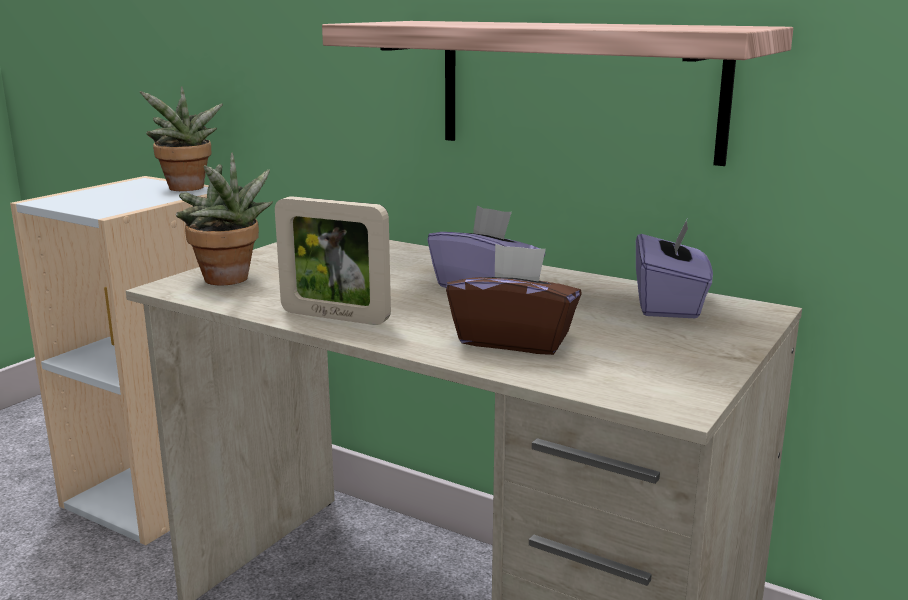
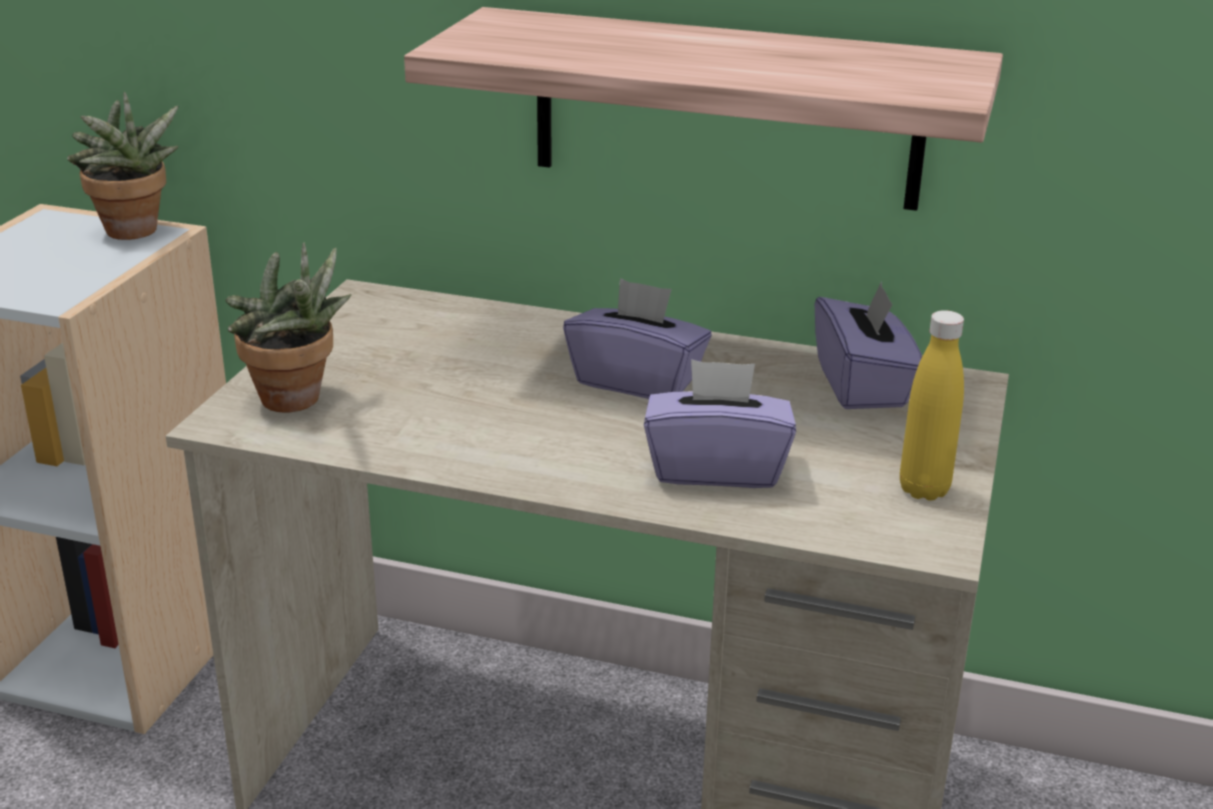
camera: 15 degrees left, 10 degrees up
(335, 317) = (480, 454): picture frame -> none
(514, 340) = (716, 468): brown tissue box -> purple tissue box
(687, 368) = (924, 489): none -> yellow bottle

